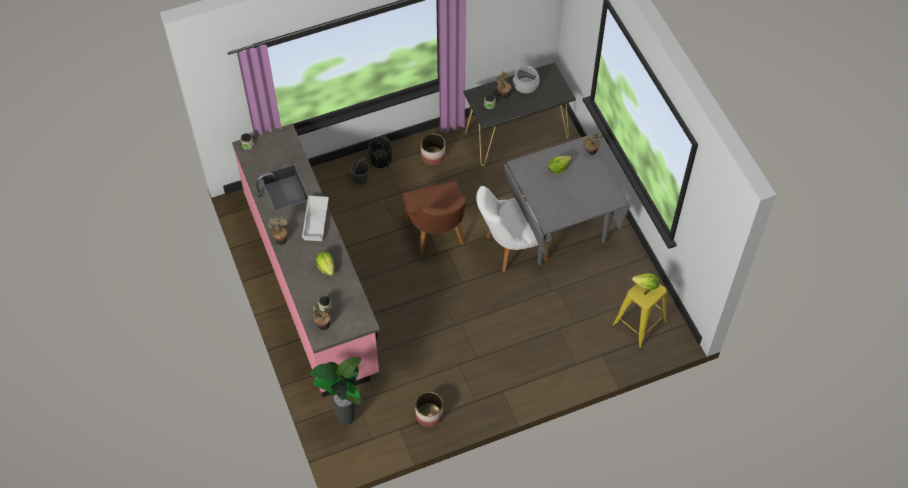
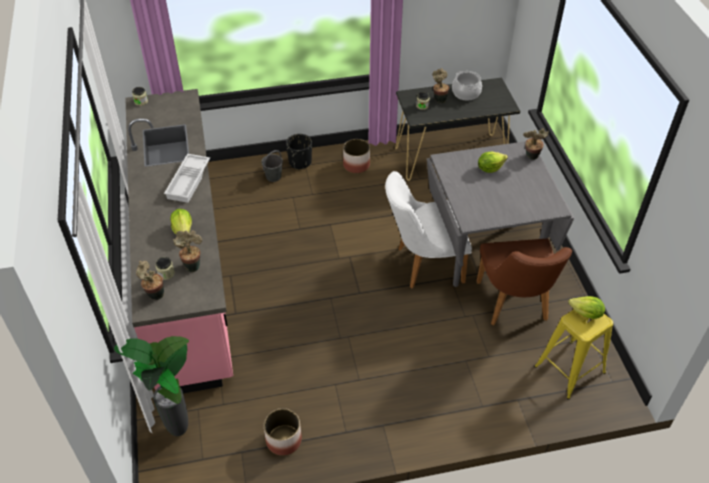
camera: 10 degrees right, 10 degrees down
(280, 240) = (140, 195): potted plant -> potted plant (192, 265)
(437, 236) = (343, 241): brown chair -> brown chair (514, 306)

